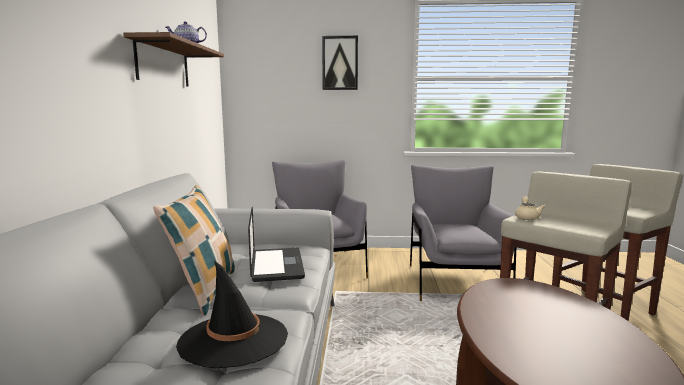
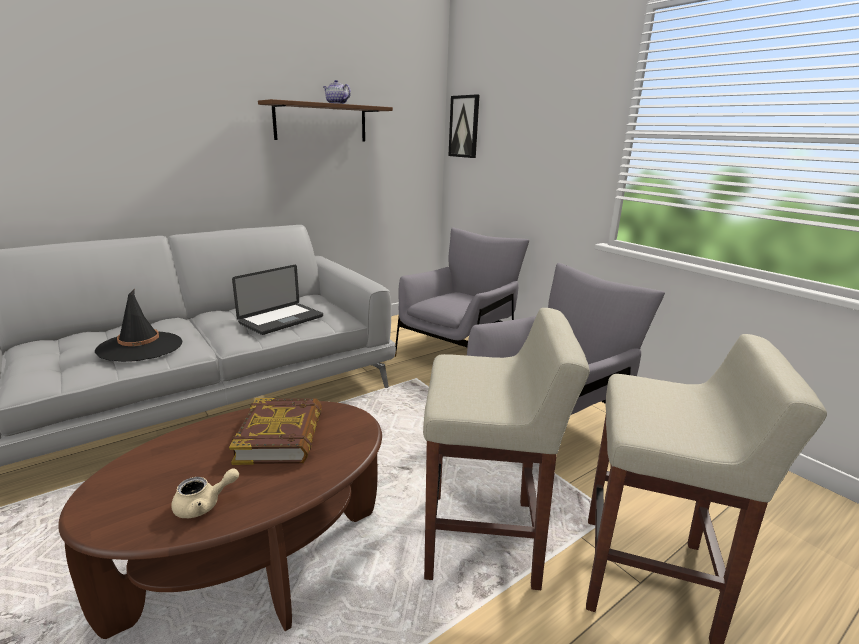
camera: 50 degrees right, 10 degrees up
(204, 290) = (215, 317): pillow -> none
(340, 63) = (544, 110): picture -> picture (464, 126)
(524, 310) = (281, 436): none -> book
(527, 217) = (467, 362): beige teapot -> beige teapot (204, 505)

